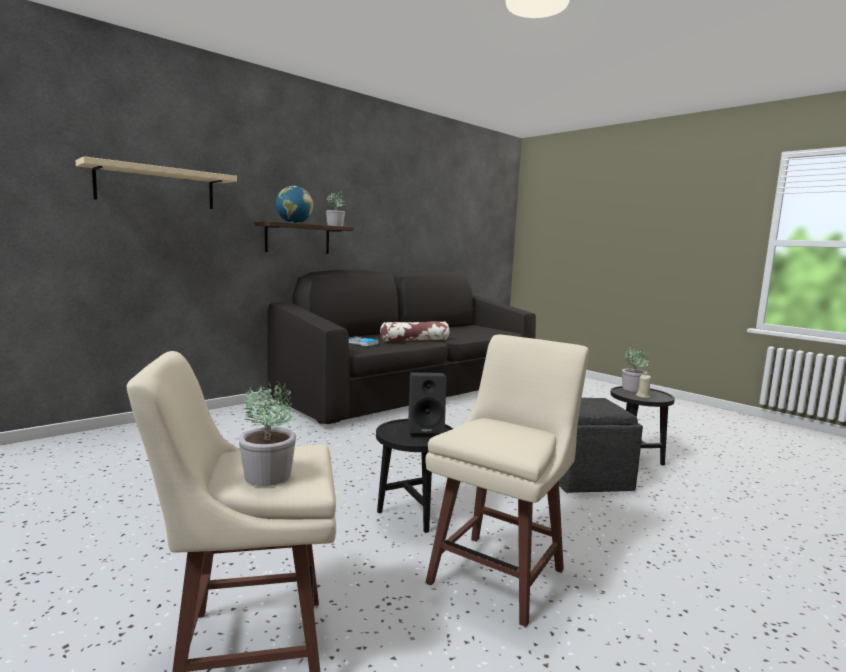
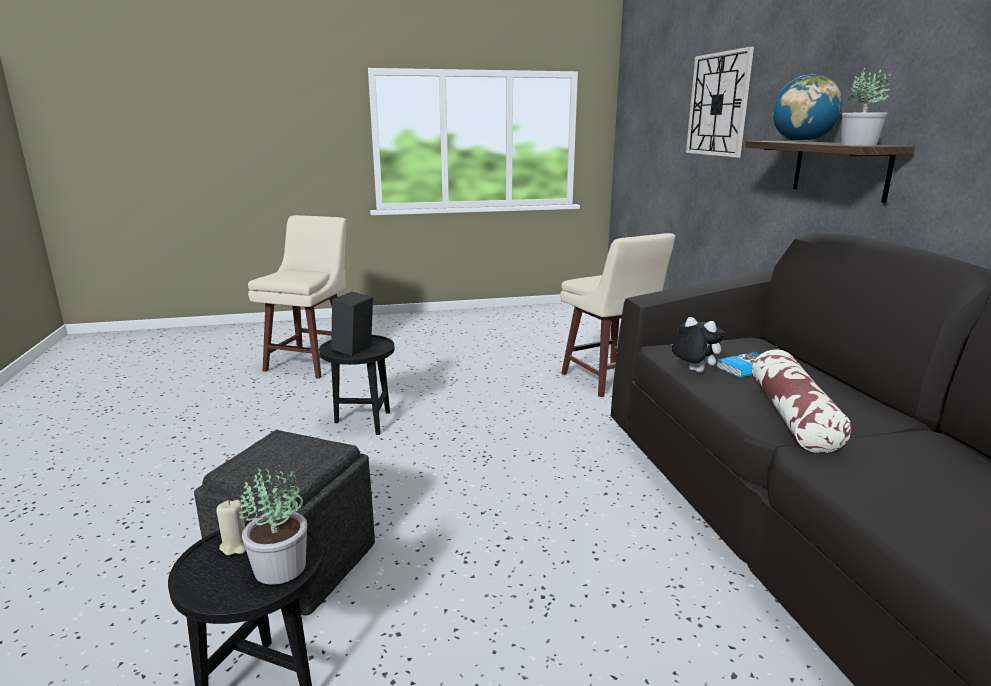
camera: 120 degrees right, 10 degrees up
(156, 187) = (718, 104): beige shelf -> wall clock
(269, 476) = (283, 273): potted plant -> none
(380, 348) = (693, 371): none -> plush toy
(499, 574) = (252, 431): beige stool -> beige stool (608, 380)

